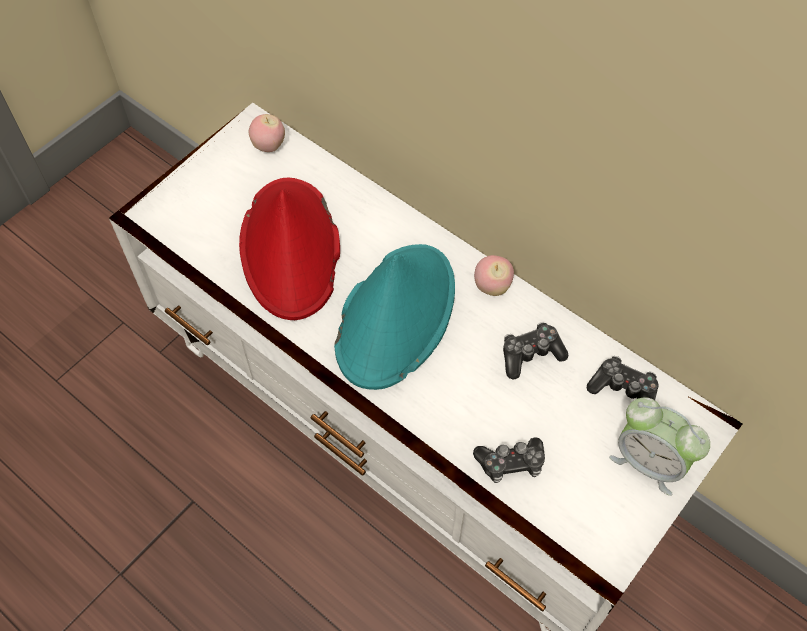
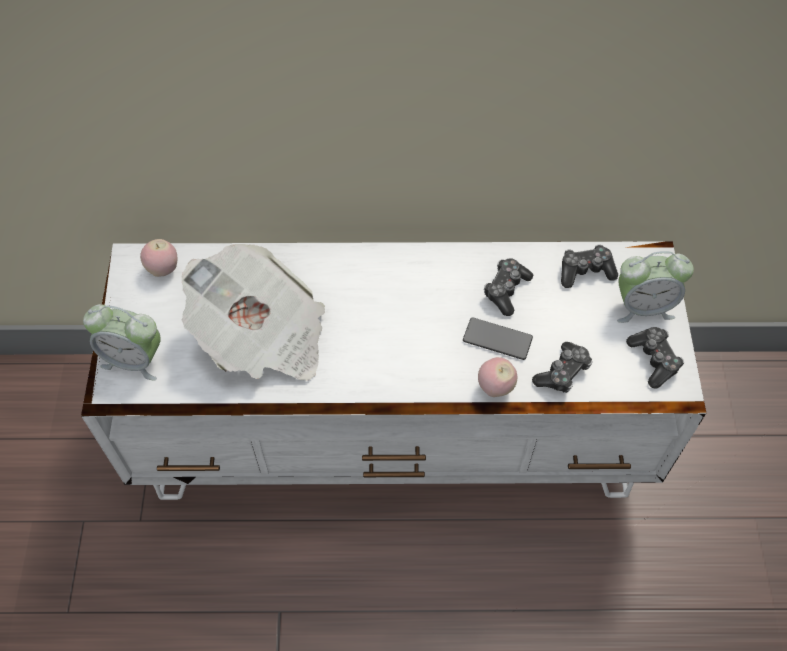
camera: 40 degrees left, 0 degrees up
(183, 201) = (134, 359): none -> alarm clock
(291, 250) = (262, 336): red hat -> newspaper
(396, 315) = (389, 329): turquoise hat -> none
(480, 391) = (497, 339): none -> phone
(492, 287) = (436, 262): apple -> apple (495, 387)
(610, 518) = (654, 360): none -> game controller

